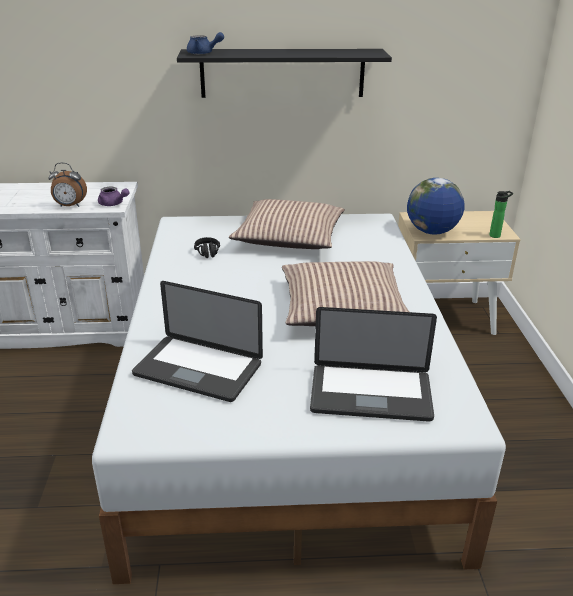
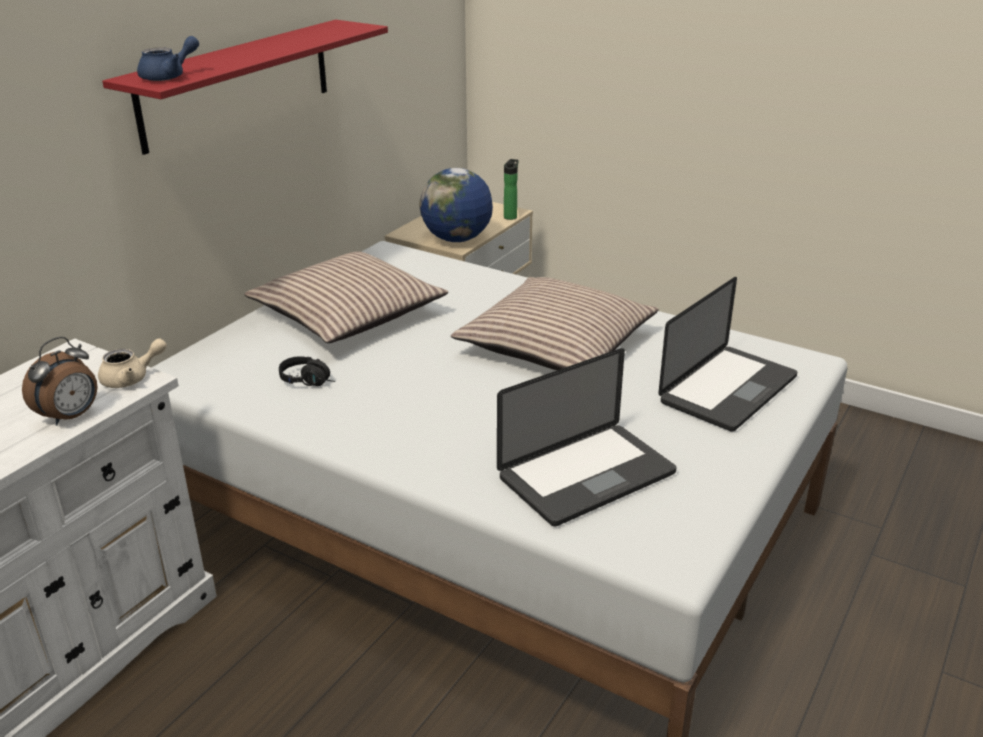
camera: 55 degrees left, 0 degrees up
(113, 204) = (132, 378): purple teapot -> beige teapot
(282, 73) = (237, 83): black shelf -> red shelf

